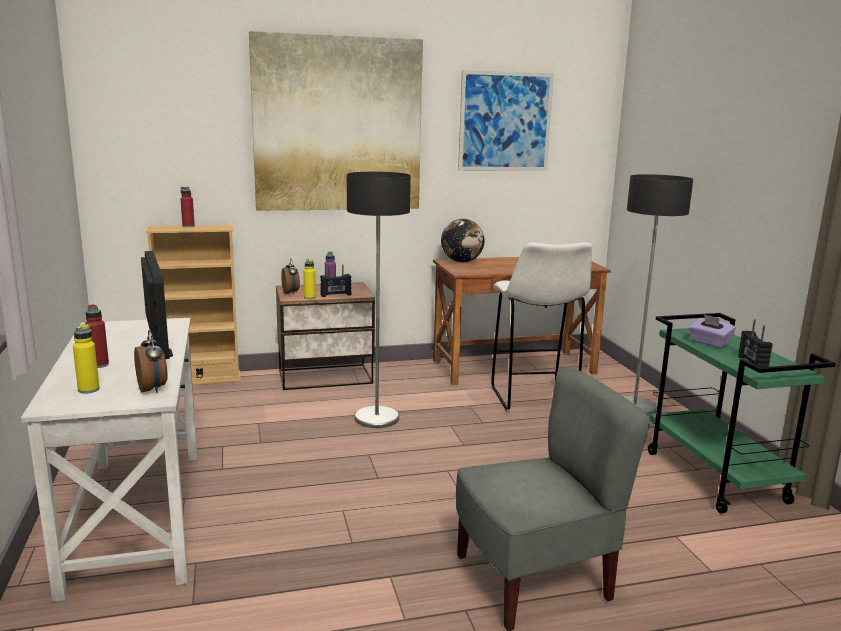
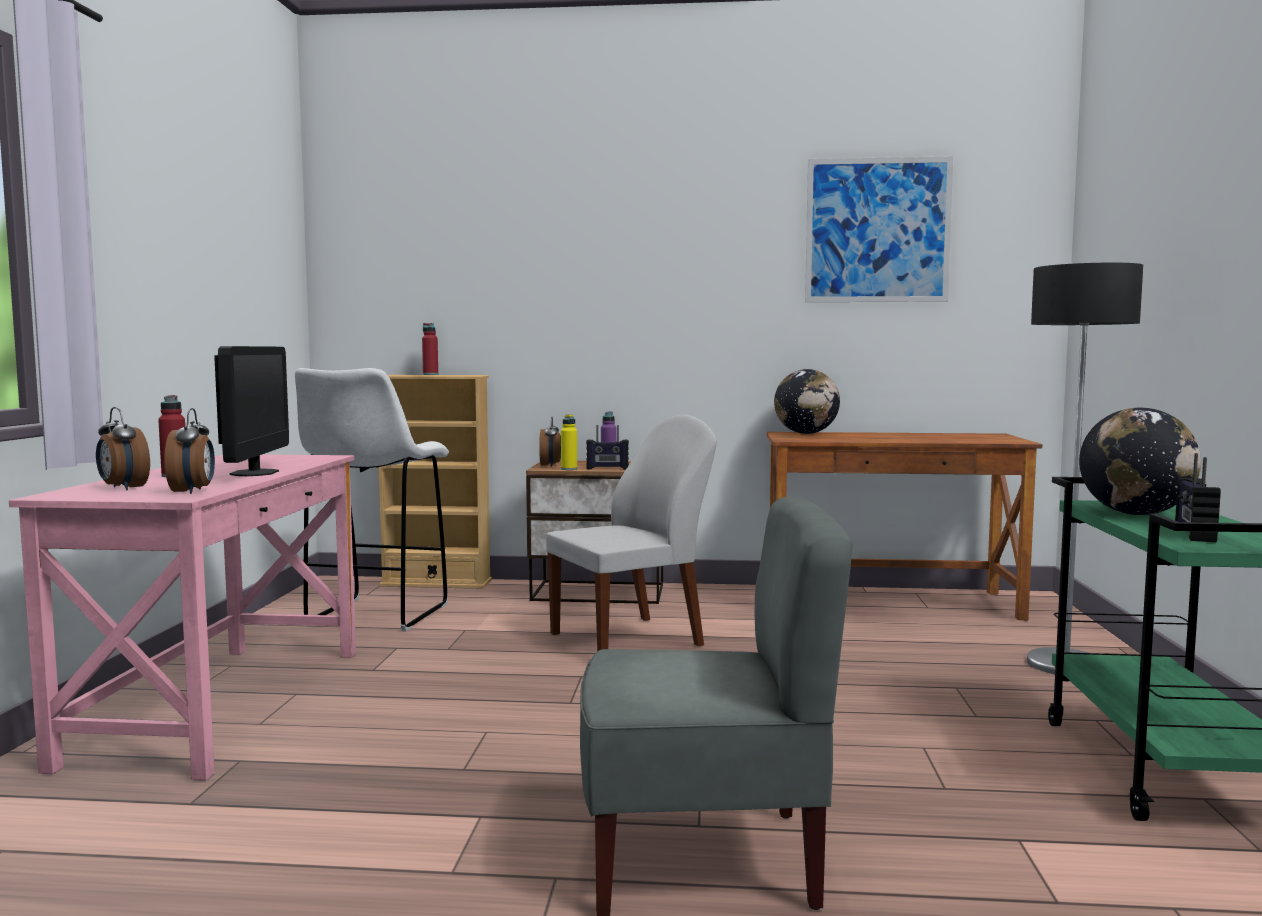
camera: 20 degrees right, 10 degrees down
(88, 389) = (122, 488): yellow bottle -> alarm clock
(136, 517) = (222, 704): white desk -> pink desk
(338, 125) = (630, 241): picture -> none
(377, 418) = (630, 639): floor lamp -> white chair
(533, 400) = (892, 641): white stool -> white stool (375, 616)
(709, 343) = (1135, 514): purple tissue box -> globe

